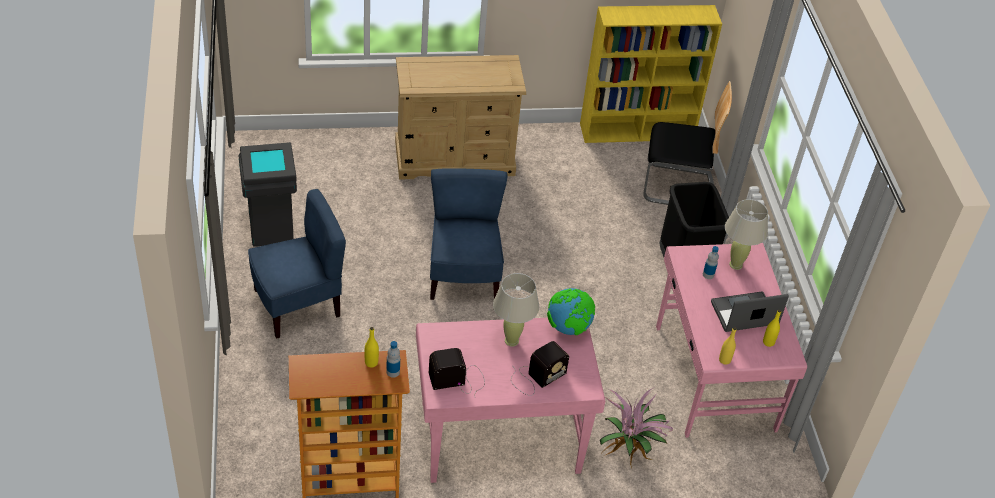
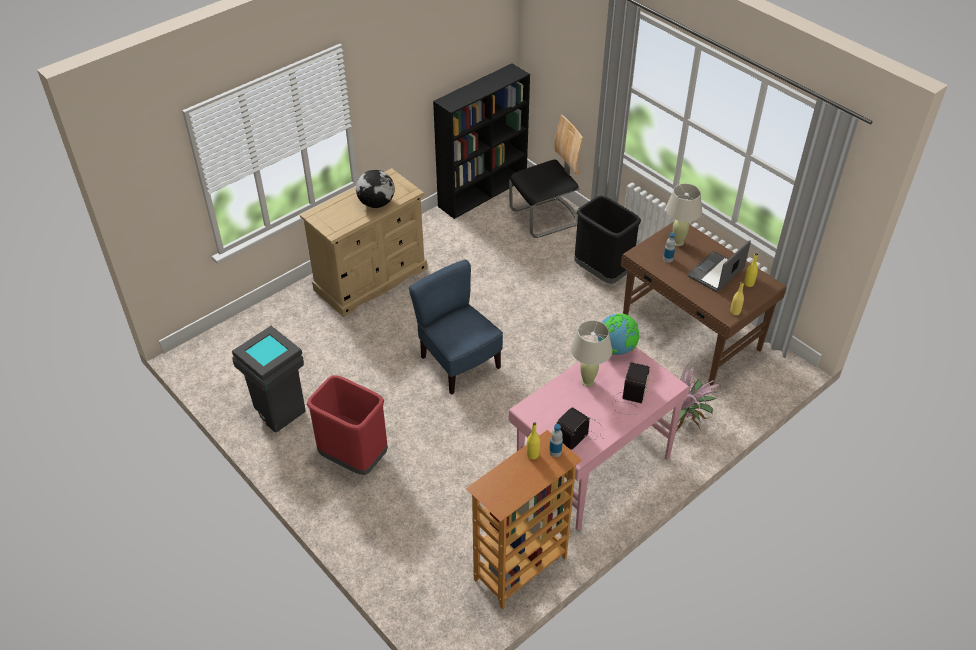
camera: 30 degrees left, 0 degrees up
(298, 305) = (354, 457): blue chair -> red trash can
(473, 80) = (376, 203): none -> globe
(638, 131) = (483, 192): yellow bookcase -> black bookcase
(713, 378) = (690, 338): pink desk -> brown desk

